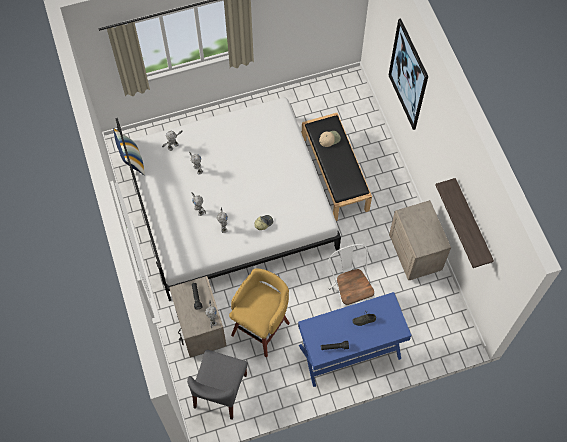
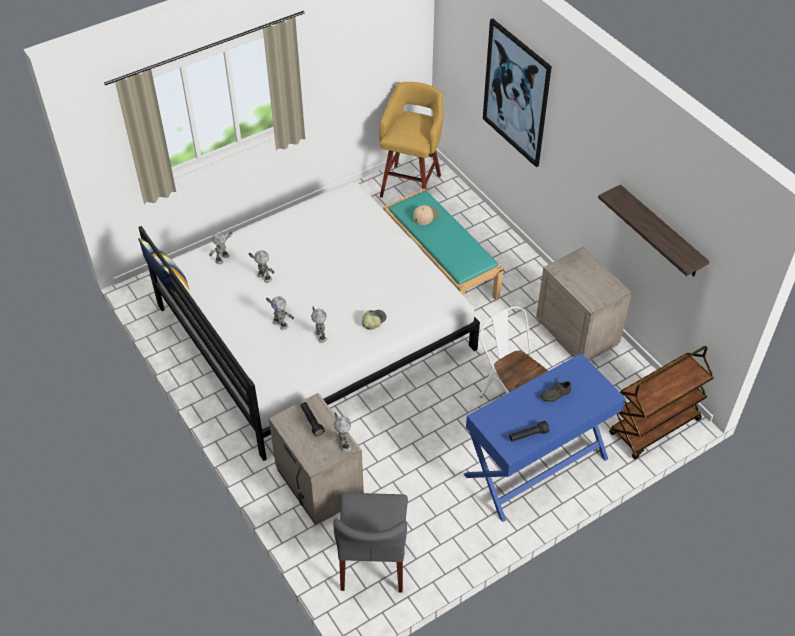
camera: 15 degrees left, 15 degrees down
(261, 327) = (405, 464): yellow stool -> yellow stool (411, 184)
(334, 173) = (439, 266): black bench -> turquoise bench
(442, 343) = (654, 428): none -> brown cart

